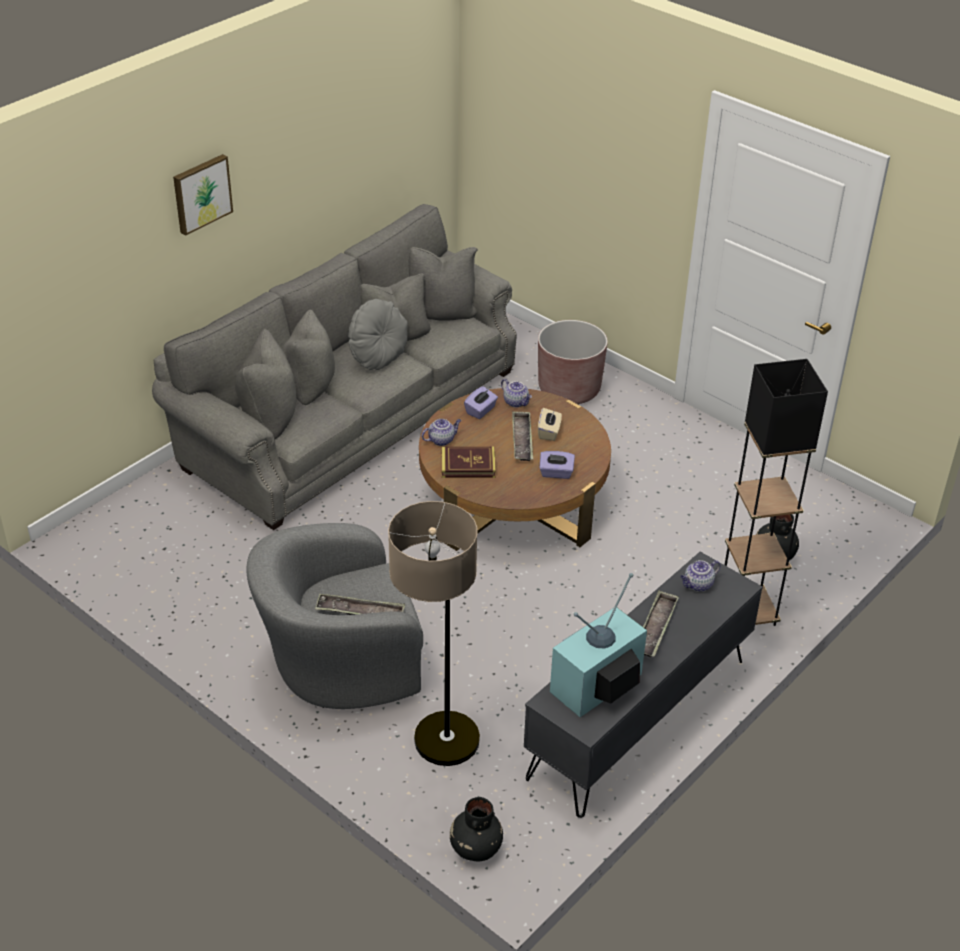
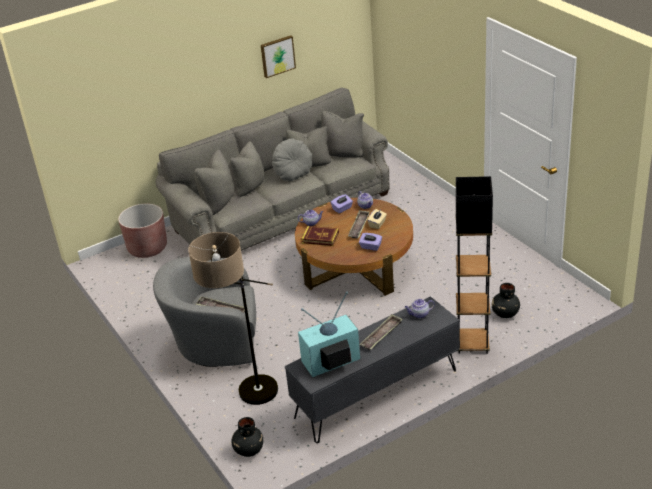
camera: 20 degrees right, 5 degrees down
(201, 193) = (187, 68): picture -> picture (277, 56)
(569, 389) = (419, 206): brown planter -> brown planter (147, 248)

